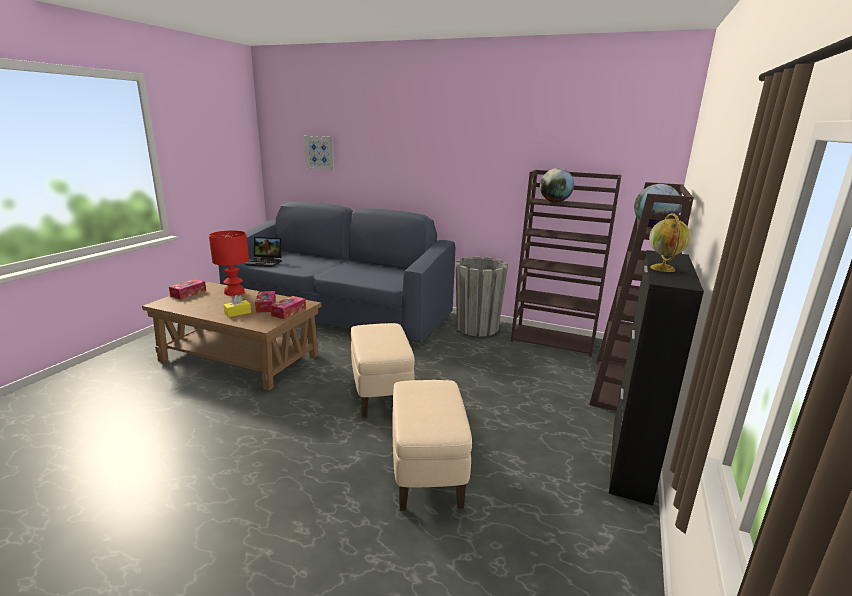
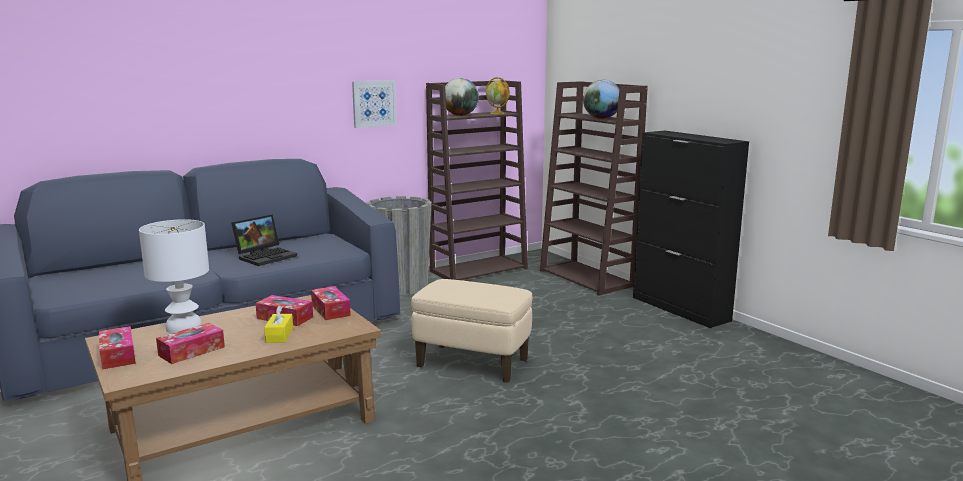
camera: 55 degrees left, 5 degrees down
(202, 303) = (191, 351): none -> tissue box
(234, 292) = (183, 327): red table lamp -> white table lamp
(266, 262) = (90, 290): laptop -> laptop (266, 256)
(320, 153) = (93, 88): picture -> picture (374, 103)
(427, 473) = (630, 378): beige ottoman -> none
(663, 269) = (695, 137): globe -> globe (497, 113)

